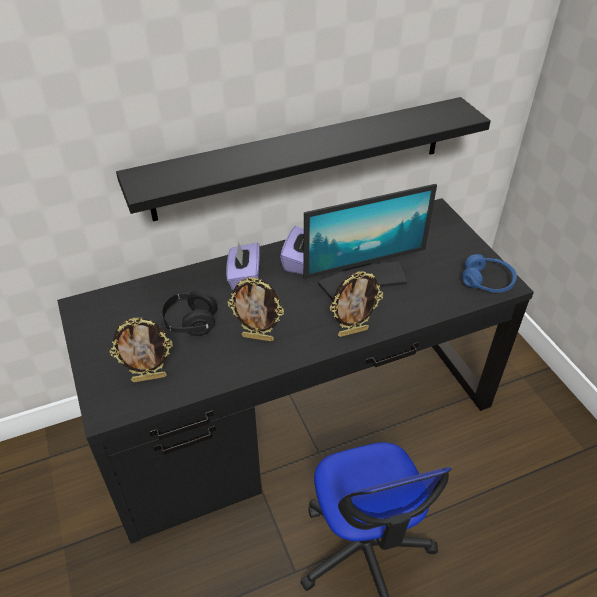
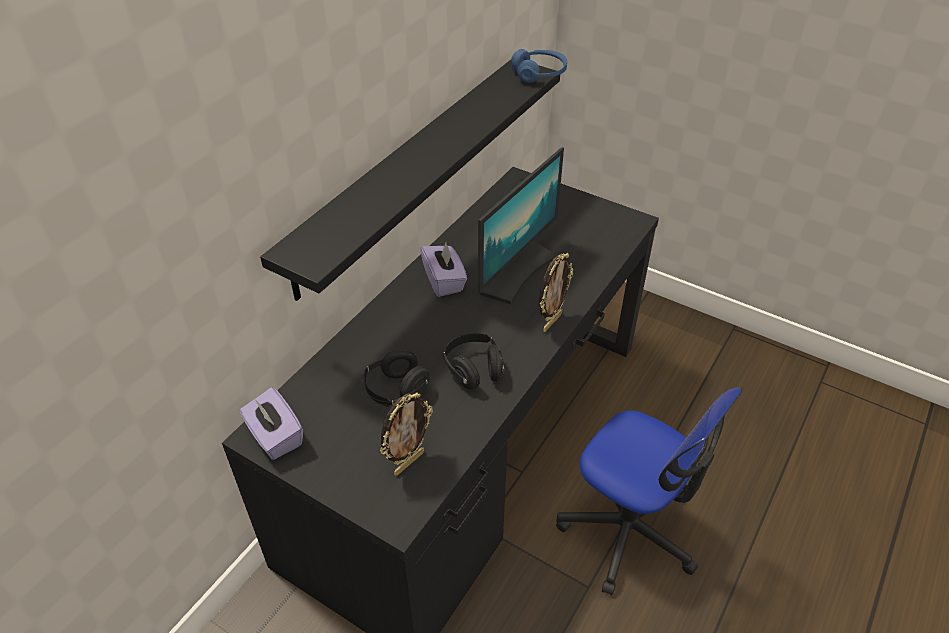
camera: 35 degrees left, 0 degrees up
(244, 278) = (404, 322): purple tissue box -> purple tissue box (275, 437)
(258, 337) = (474, 370): picture frame -> black headphones
(487, 281) = (617, 225): blue headphones -> blue headphones (539, 73)

